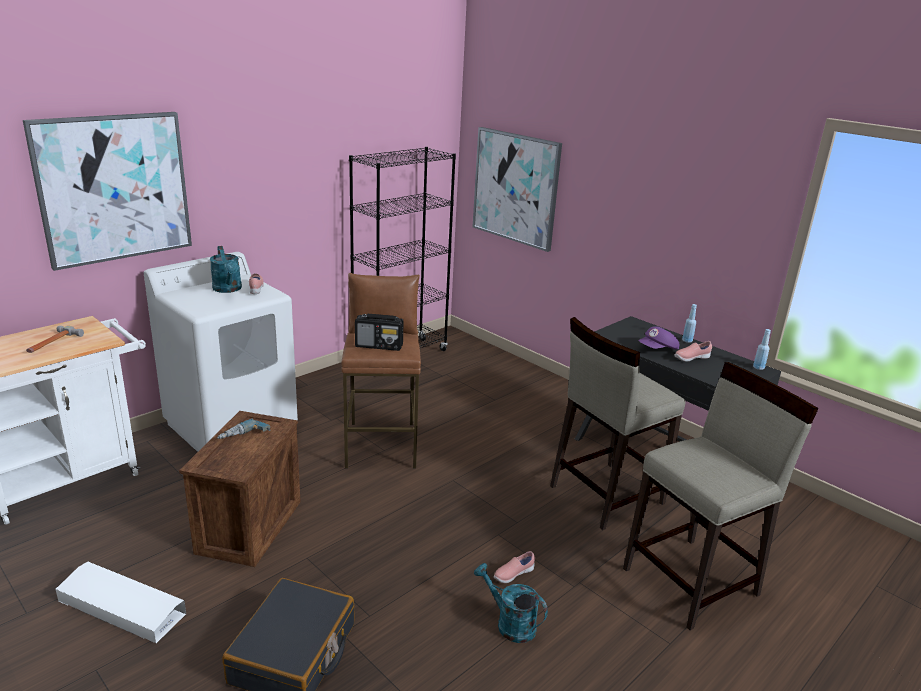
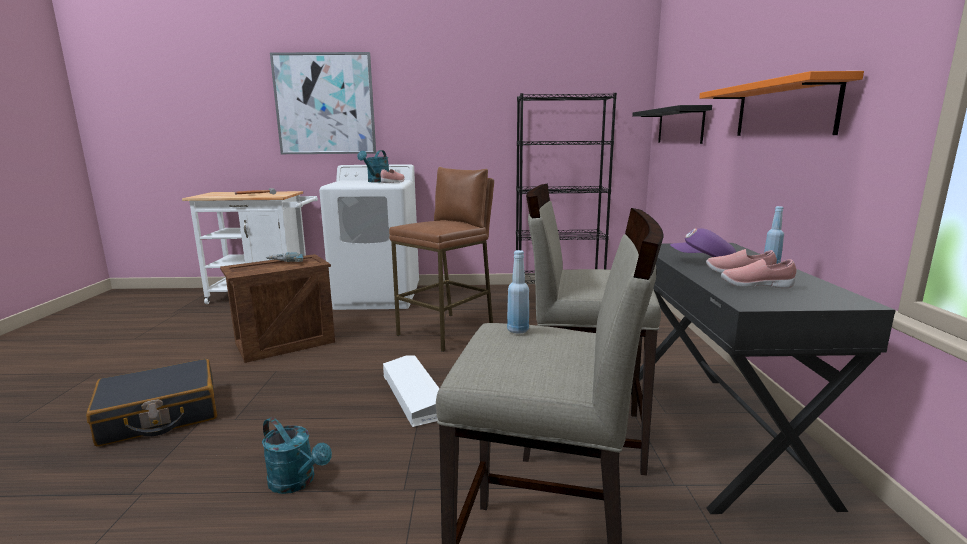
camera: 45 degrees right, 10 degrees down
(121, 607) = (161, 353): white storage box -> white storage box (414, 395)
(379, 346) = (429, 224): radio -> none
(510, 623) = (297, 482): turquoise watering can -> turquoise watering can turned 135 degrees clockwise
(513, 574) = (373, 449): pink shoe -> pink shoe (755, 286)
(515, 188) = (680, 126): picture -> black shelf
(660, 218) = (783, 110): none -> orange shelf
(758, 368) = (849, 299): blue bottle -> blue bottle (518, 330)

